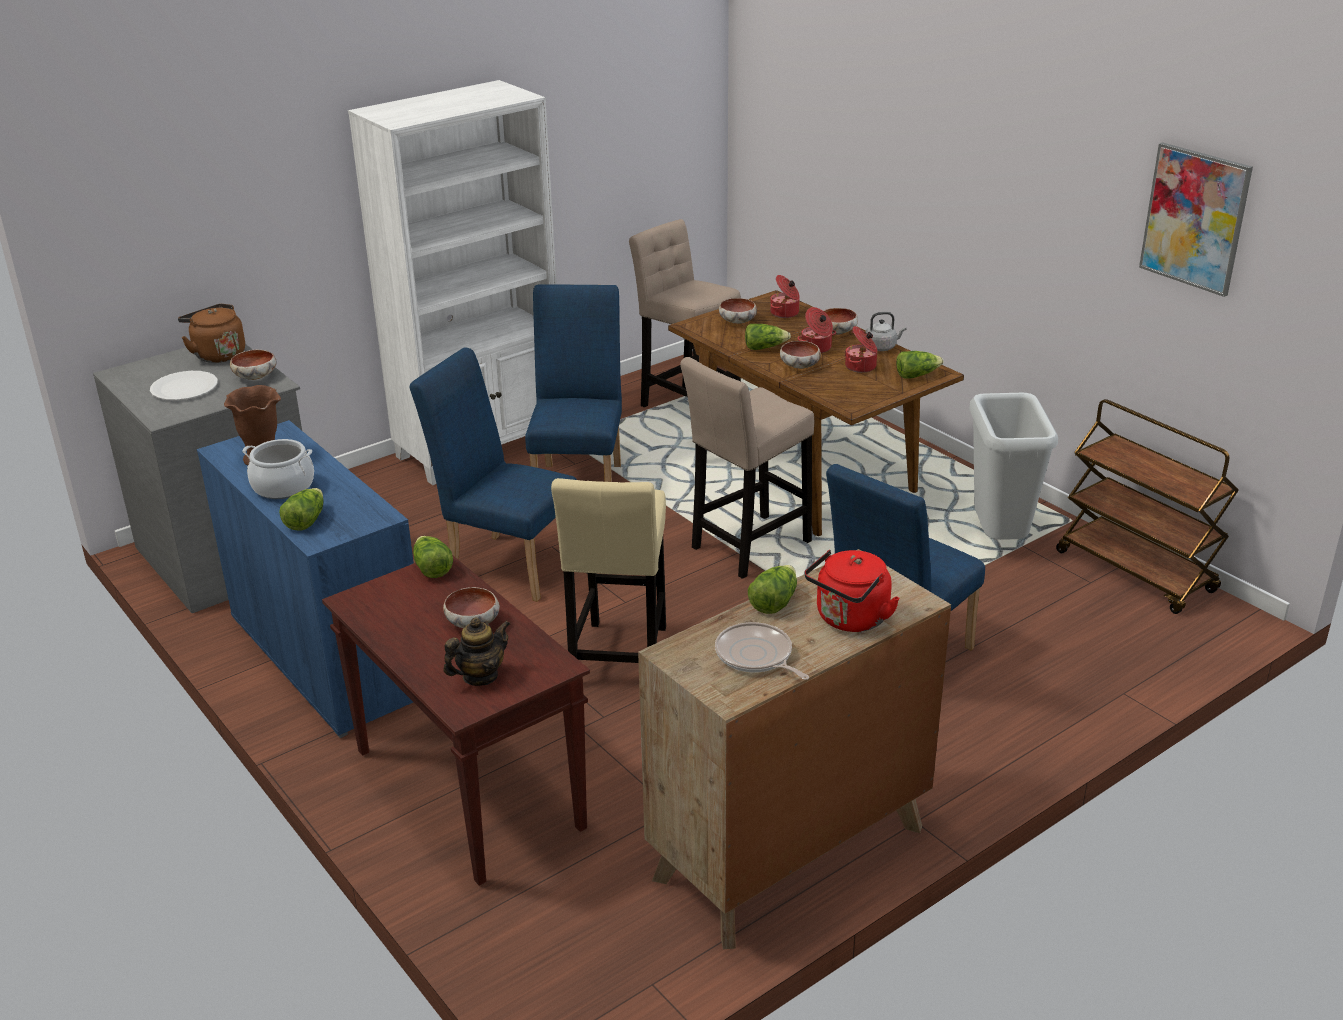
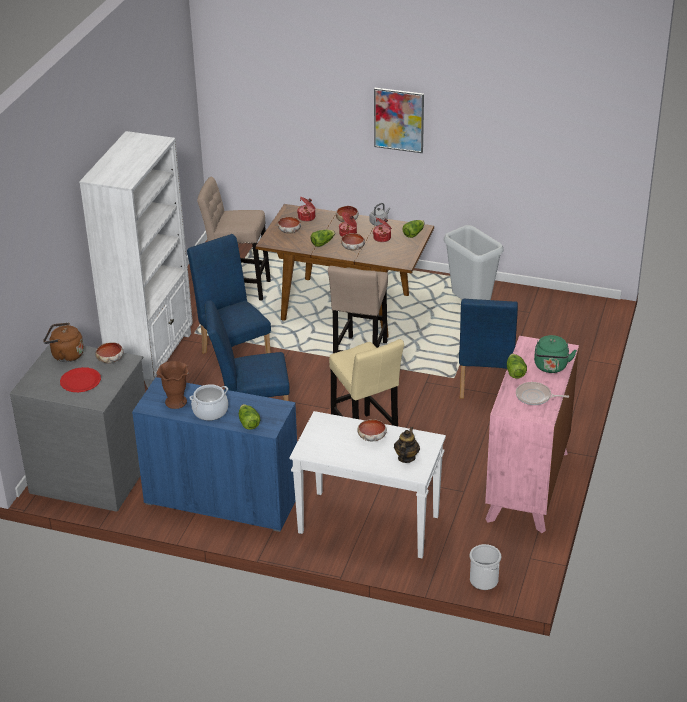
camera: 35 degrees left, 5 degrees up
(184, 388) = (80, 381): white plate -> red plate
(432, 568) = (319, 422): lettuce -> none
(466, 789) = (367, 525): brown console table -> white console table
(530, 979) = (483, 580): none -> bucket
(789, 853) = (527, 486): brown dresser -> pink dresser
(850, 620) = (551, 367): red kettle -> green kettle
(1136, 572) = (543, 299): brown cart -> none
(1195, 218) = (544, 120): picture -> picture (399, 120)

